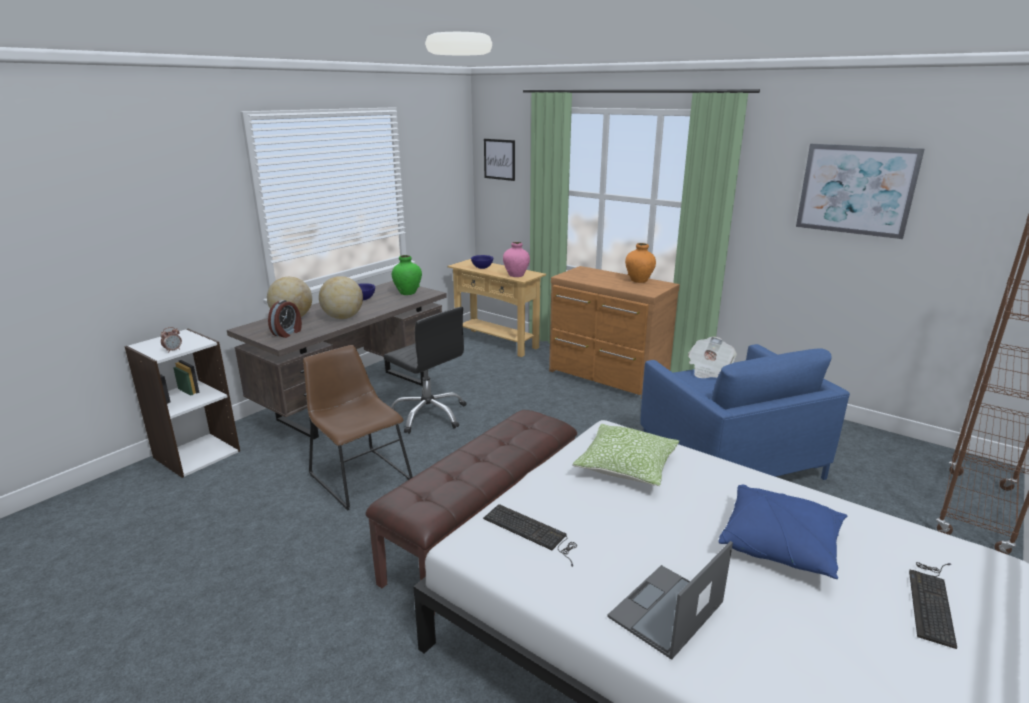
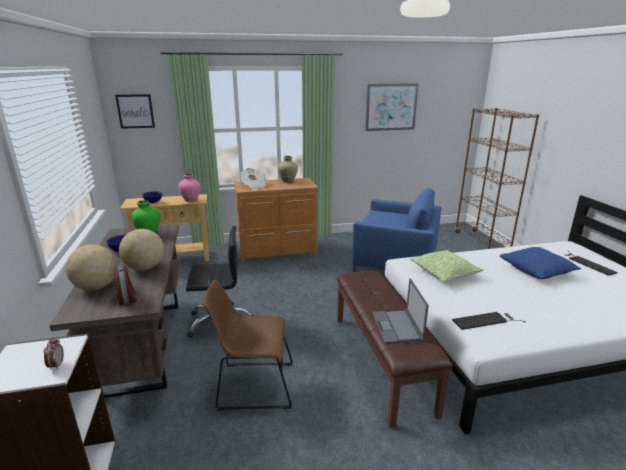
camera: 50 degrees left, 0 degrees up
(639, 280) = (288, 181): orange vase -> beige vase
(665, 611) = (573, 314): laptop -> laptop (397, 327)
(709, 370) = (373, 218): newspaper -> newspaper (254, 186)

